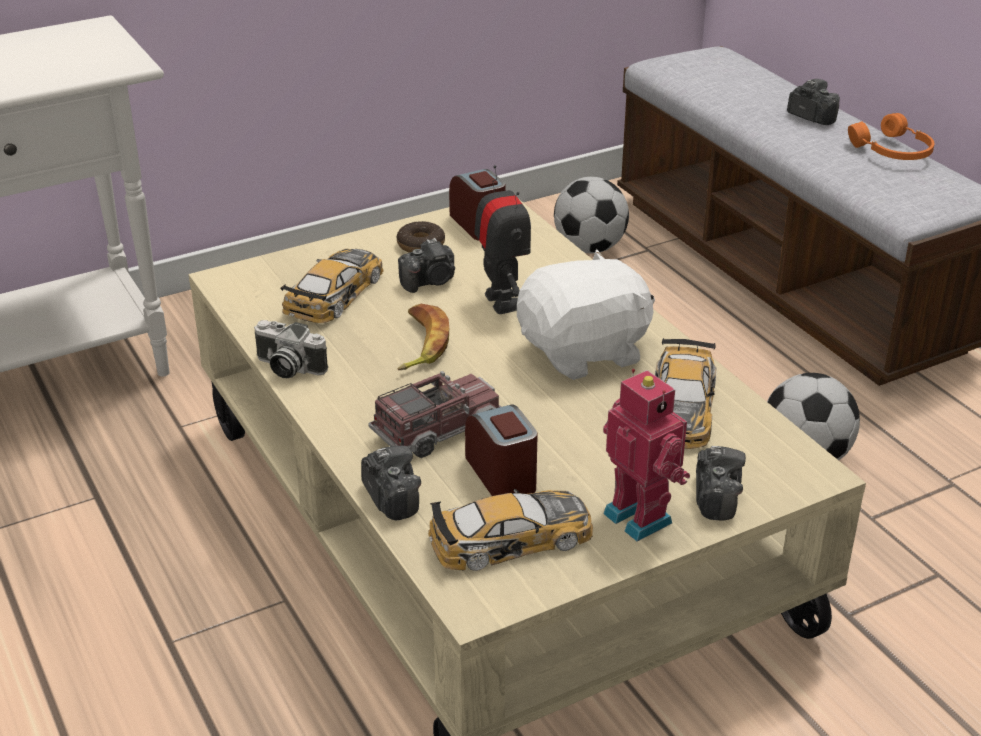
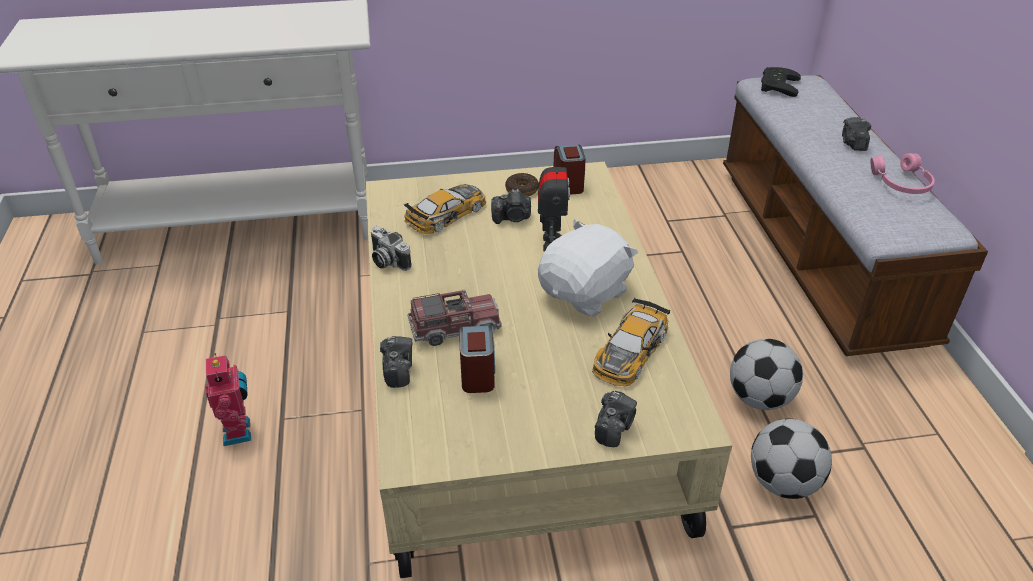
camera: 20 degrees right, 5 degrees up
(420, 344) = (480, 262): banana -> none
(512, 538) = (457, 421): toy car -> none
(584, 352) = (586, 293): white plush toy -> white plush toy turned 45 degrees counterclockwise
(590, 248) = (684, 206): football -> football (783, 483)
(641, 516) = (553, 428): toy robot -> toy robot (239, 431)
(680, 63) = (776, 85): none -> black game controller
(811, 116) = (853, 143): camera -> camera turned 150 degrees counterclockwise
(892, 152) = (900, 183): orange headphones -> pink headphones

